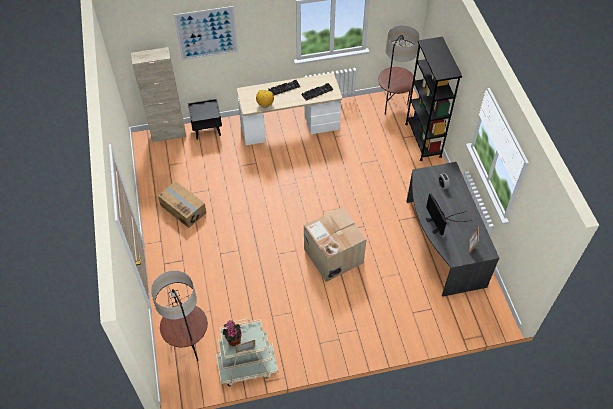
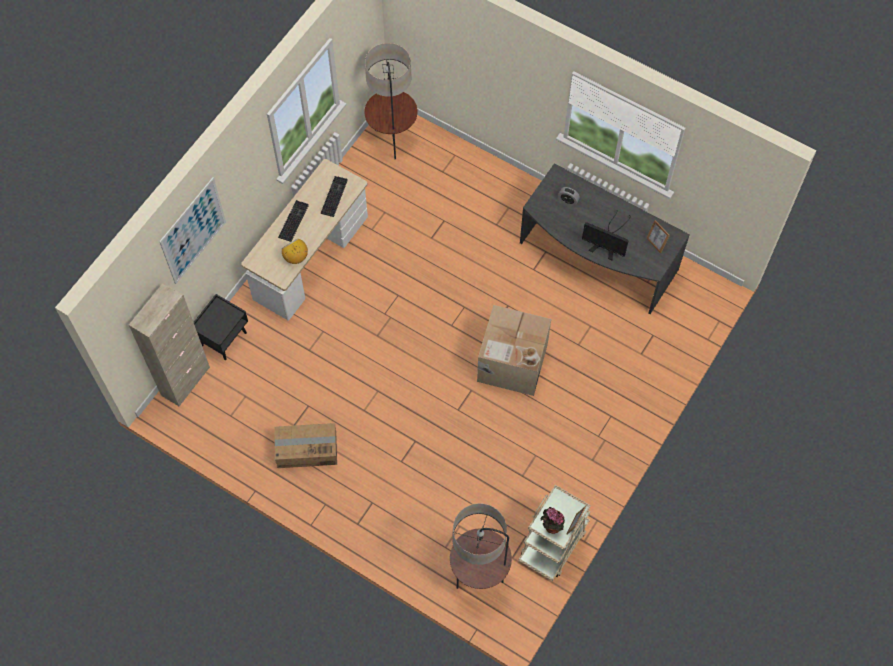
camera: 45 degrees left, 10 degrees up
(423, 140) = (465, 158): black bookcase -> none

